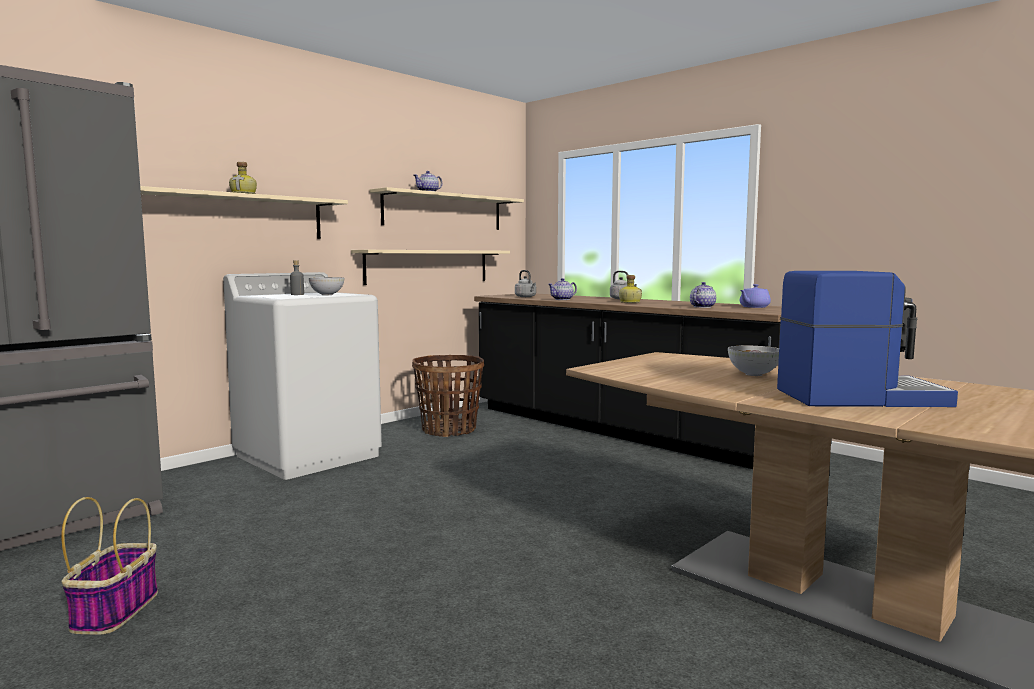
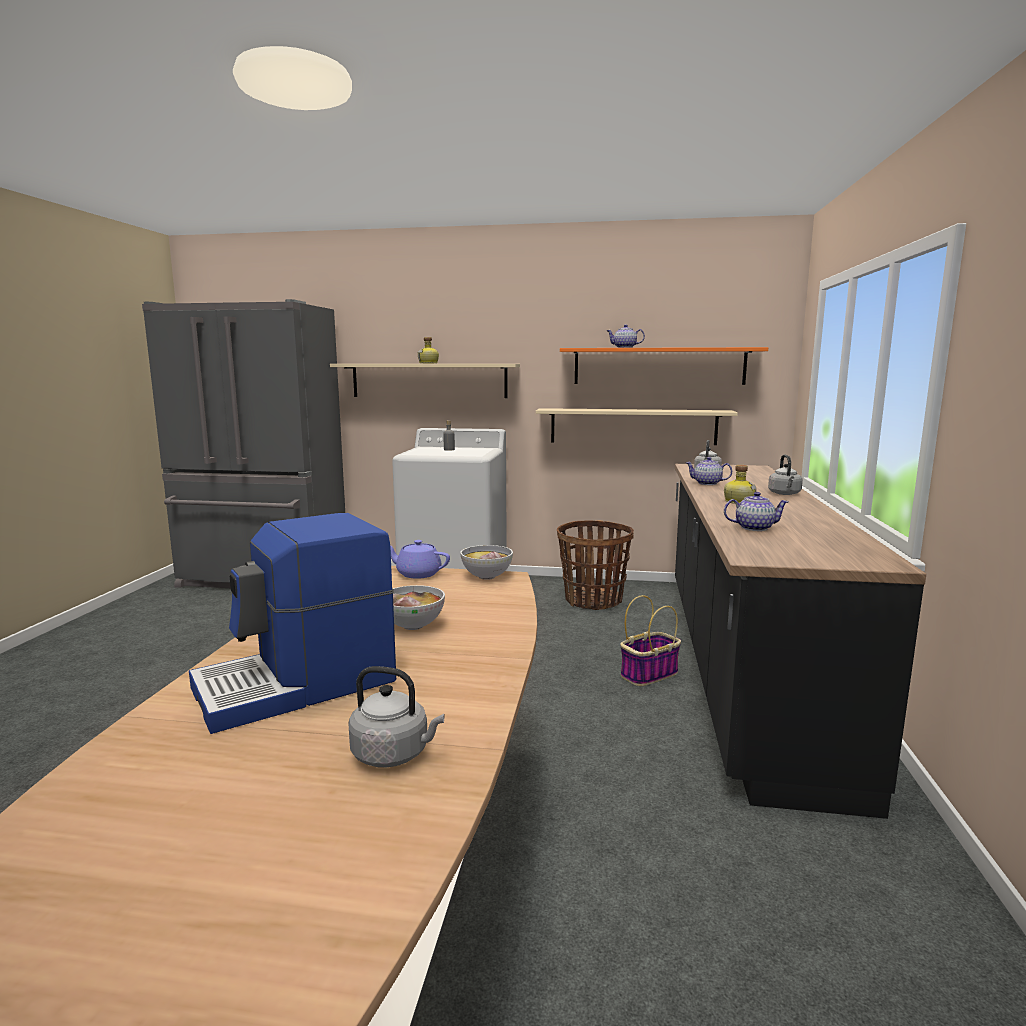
camera: 55 degrees right, 5 degrees up
(116, 610) = (178, 638): basket -> basket (649, 674)
(327, 295) = (459, 453): bowl -> bowl (486, 577)
(444, 211) = (659, 366): beige shelf -> orange shelf
(754, 307) = (823, 544): purple teapot -> purple teapot (417, 574)
(858, 397) = (298, 685): coffee machine -> coffee machine turned 90 degrees clockwise
(974, 393) = (394, 754): none -> grey kettle

